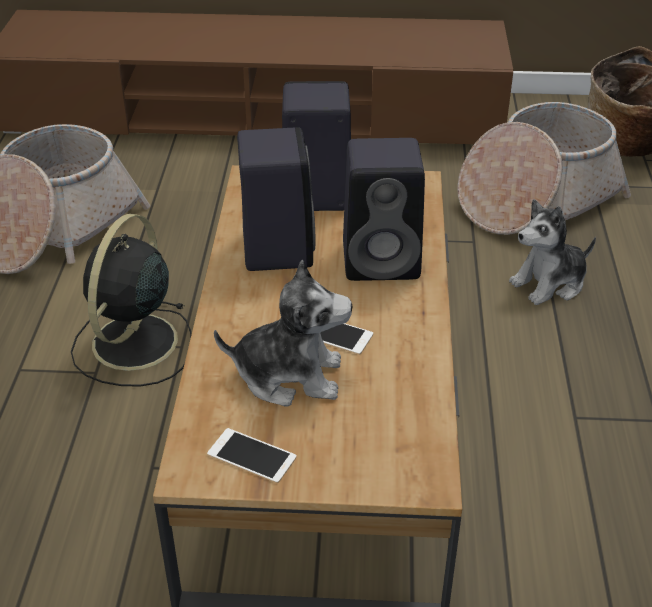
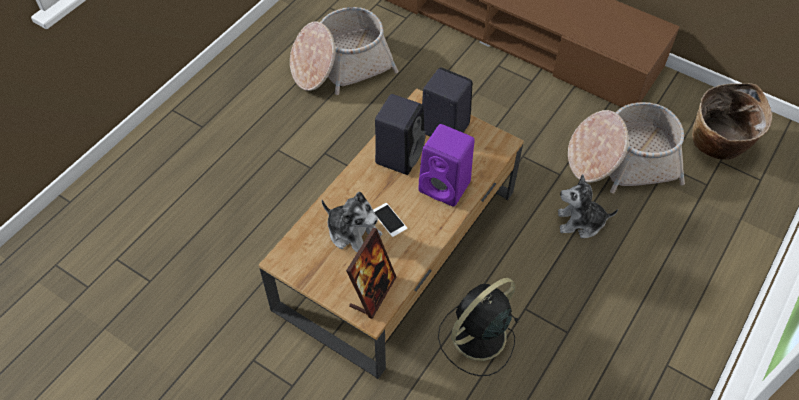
camera: 30 degrees right, 15 degrees up
(133, 344) = (337, 159): black fan -> black fan (477, 337)
(251, 456) = (309, 266): phone -> none
(384, 260) = (446, 187): black speaker -> purple speaker
(397, 445) = (372, 292): none -> picture frame

